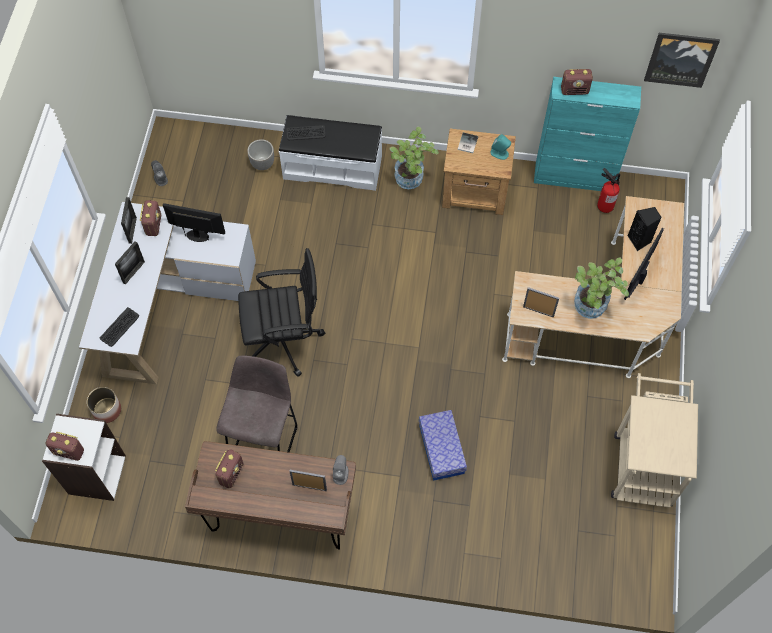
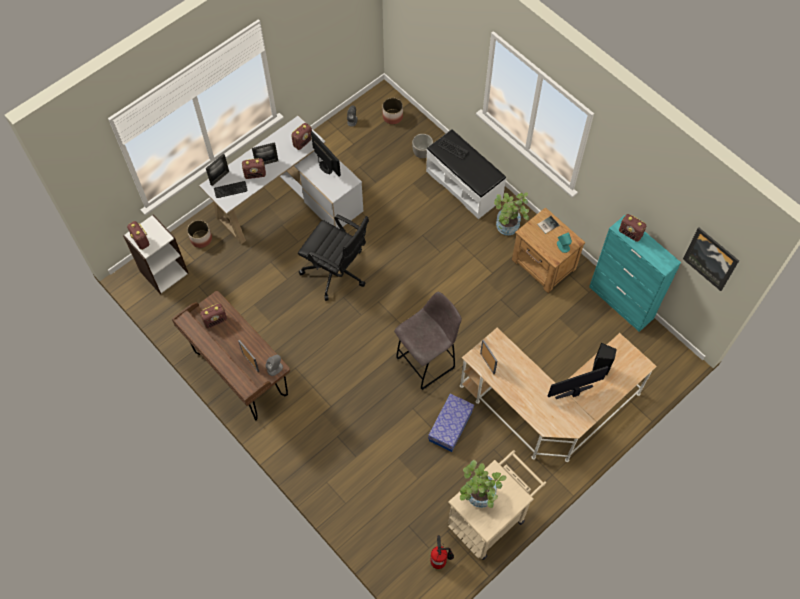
camera: 40 degrees right, 0 degrees up
(132, 230) = (288, 137): picture frame -> picture frame (220, 178)
(132, 292) = (255, 174): none -> radio
(199, 147) = (392, 116): none -> planter
(265, 441) = (271, 324): grey stool -> grey stool (427, 362)
(441, 449) = (370, 410): storage box -> storage box (450, 426)
(590, 309) = (523, 387): potted plant -> potted plant (477, 497)
(606, 205) = (626, 336): fire extinguisher -> fire extinguisher (440, 560)

